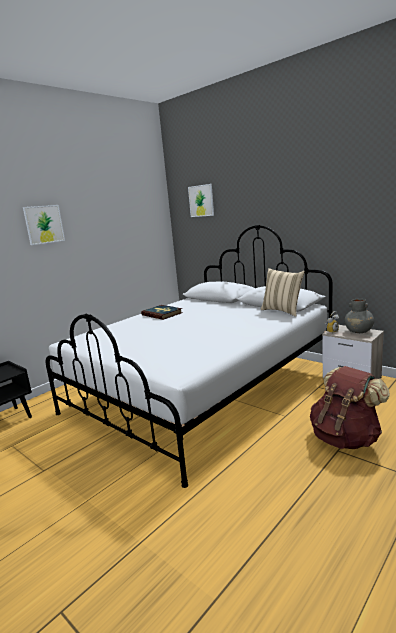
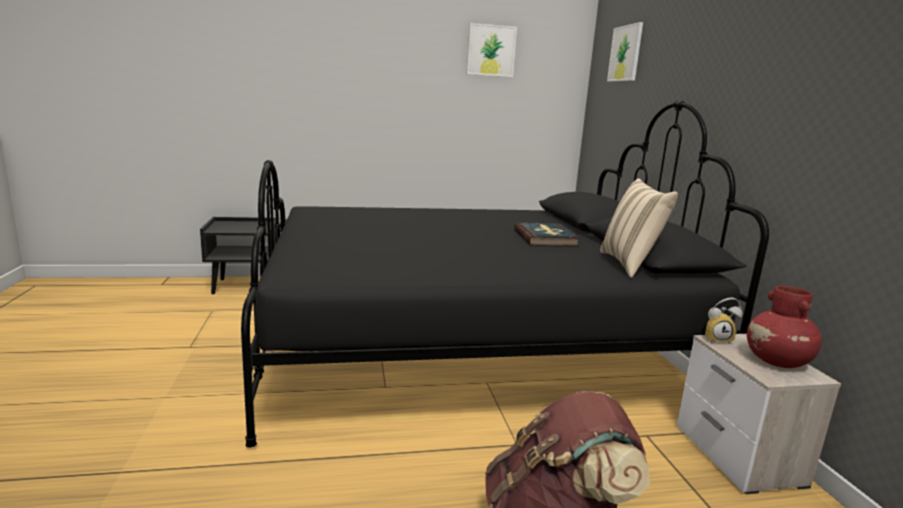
camera: 35 degrees right, 0 degrees up
(44, 224) = (364, 54): picture -> picture (491, 50)
(162, 314) = (466, 215): book -> book (545, 238)
(203, 390) = (469, 351): white bed -> black bed
(359, 331) = (777, 362): grey vase -> red vase

